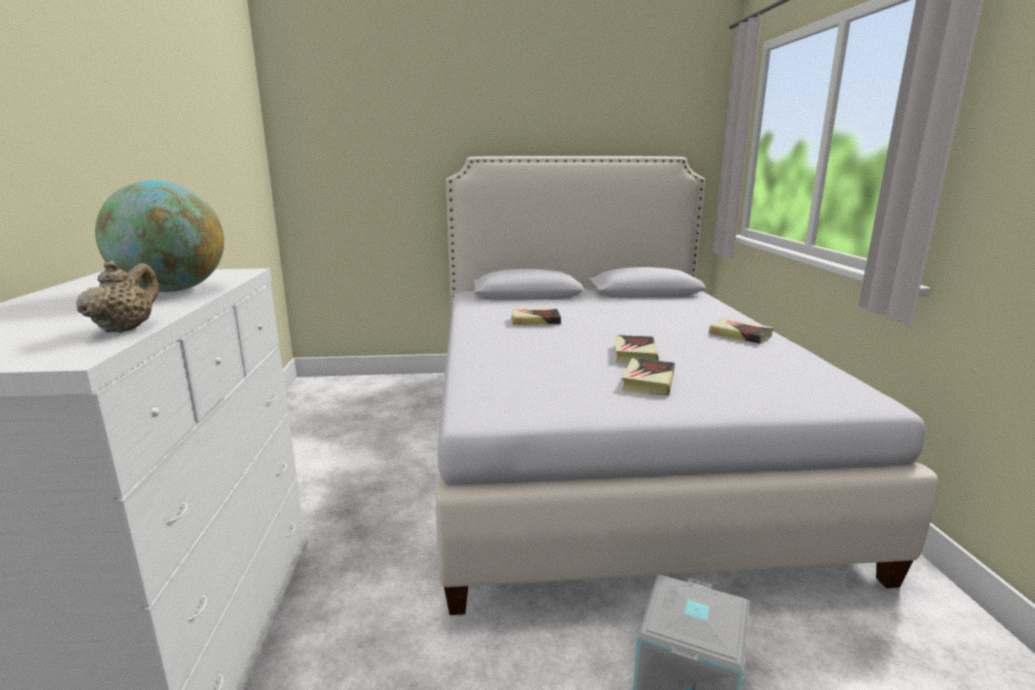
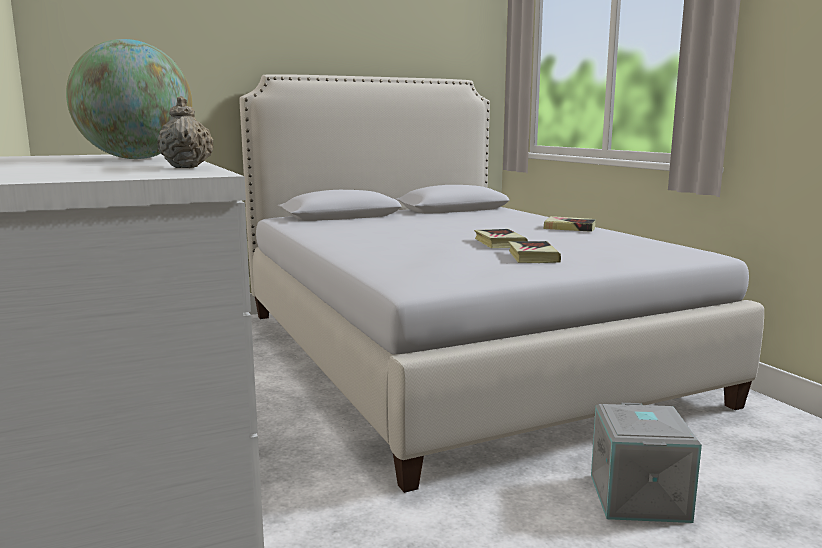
camera: 20 degrees left, 5 degrees down
(535, 320) = (377, 230): book -> none

